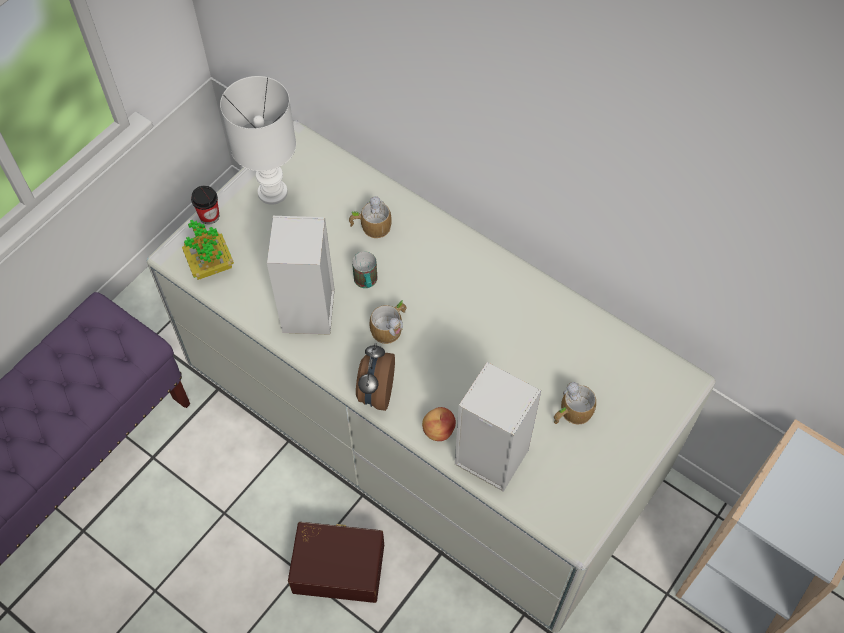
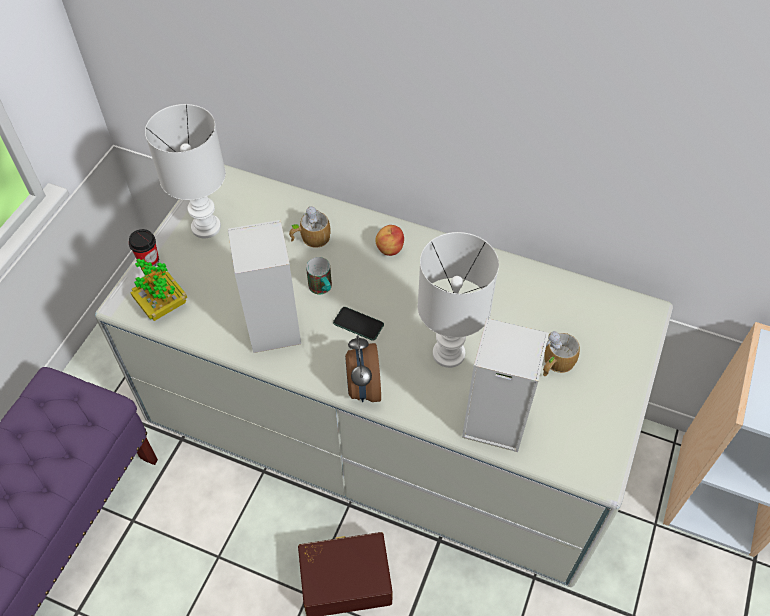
camera: 15 degrees left, 5 degrees down
(390, 327) = (358, 324): mug -> phone
(438, 430) = (435, 409): apple -> apple (389, 248)
(470, 378) = (450, 353): none -> white table lamp

